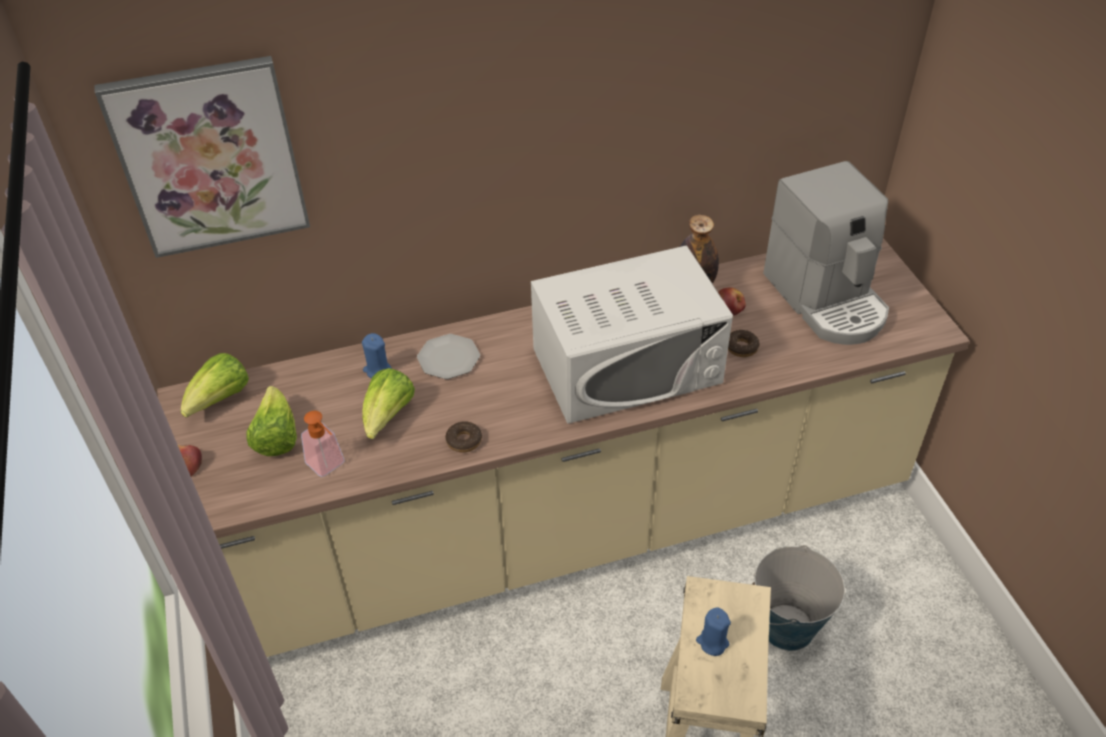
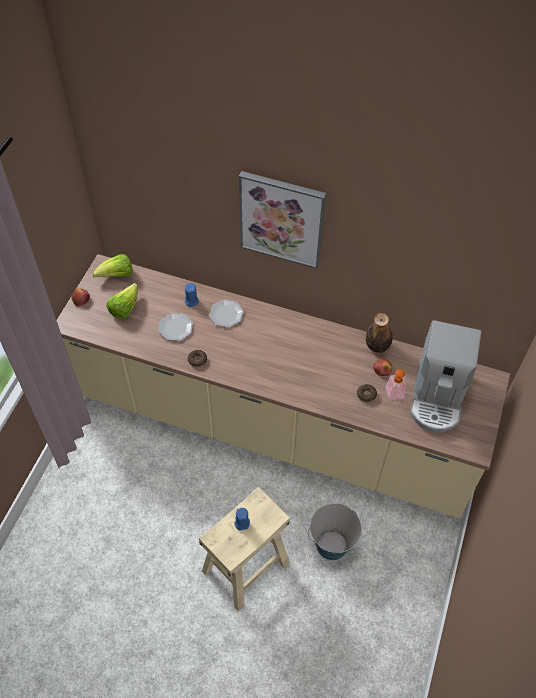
camera: 35 degrees right, 10 degrees up
(210, 157) = (137, 171): picture -> picture (282, 219)
(329, 466) = (134, 336): soap dispenser -> soap dispenser (395, 396)
(388, 417) = (176, 328): lettuce -> plate
(627, 365) = (302, 369): white microwave -> none

